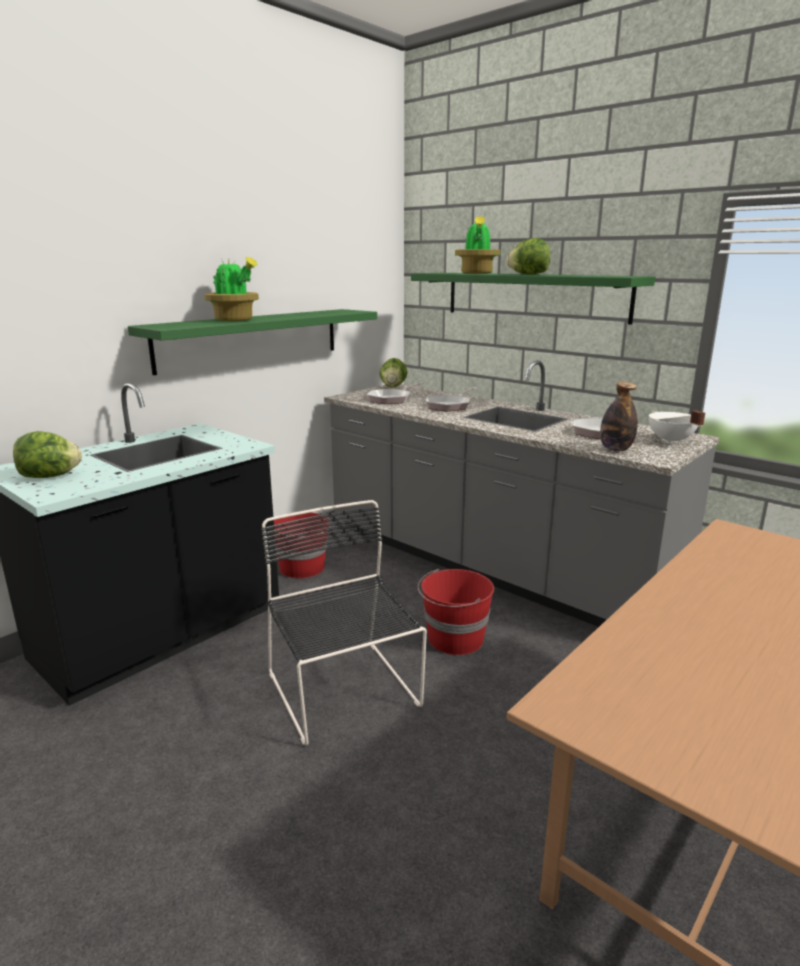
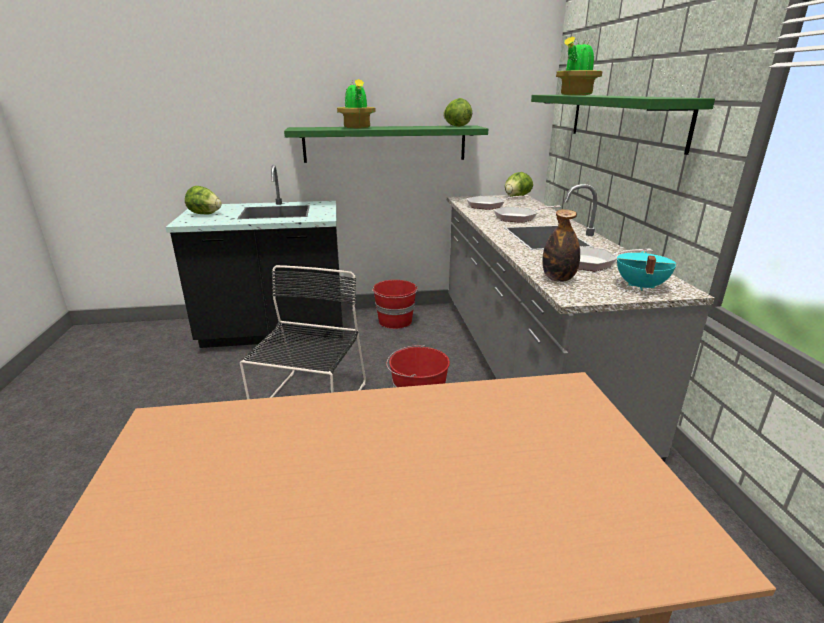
camera: 40 degrees right, 5 degrees up
(528, 274) = (605, 95): lettuce -> lettuce (456, 126)
(670, 441) = (639, 286): white cooking pot -> turquoise cooking pot

